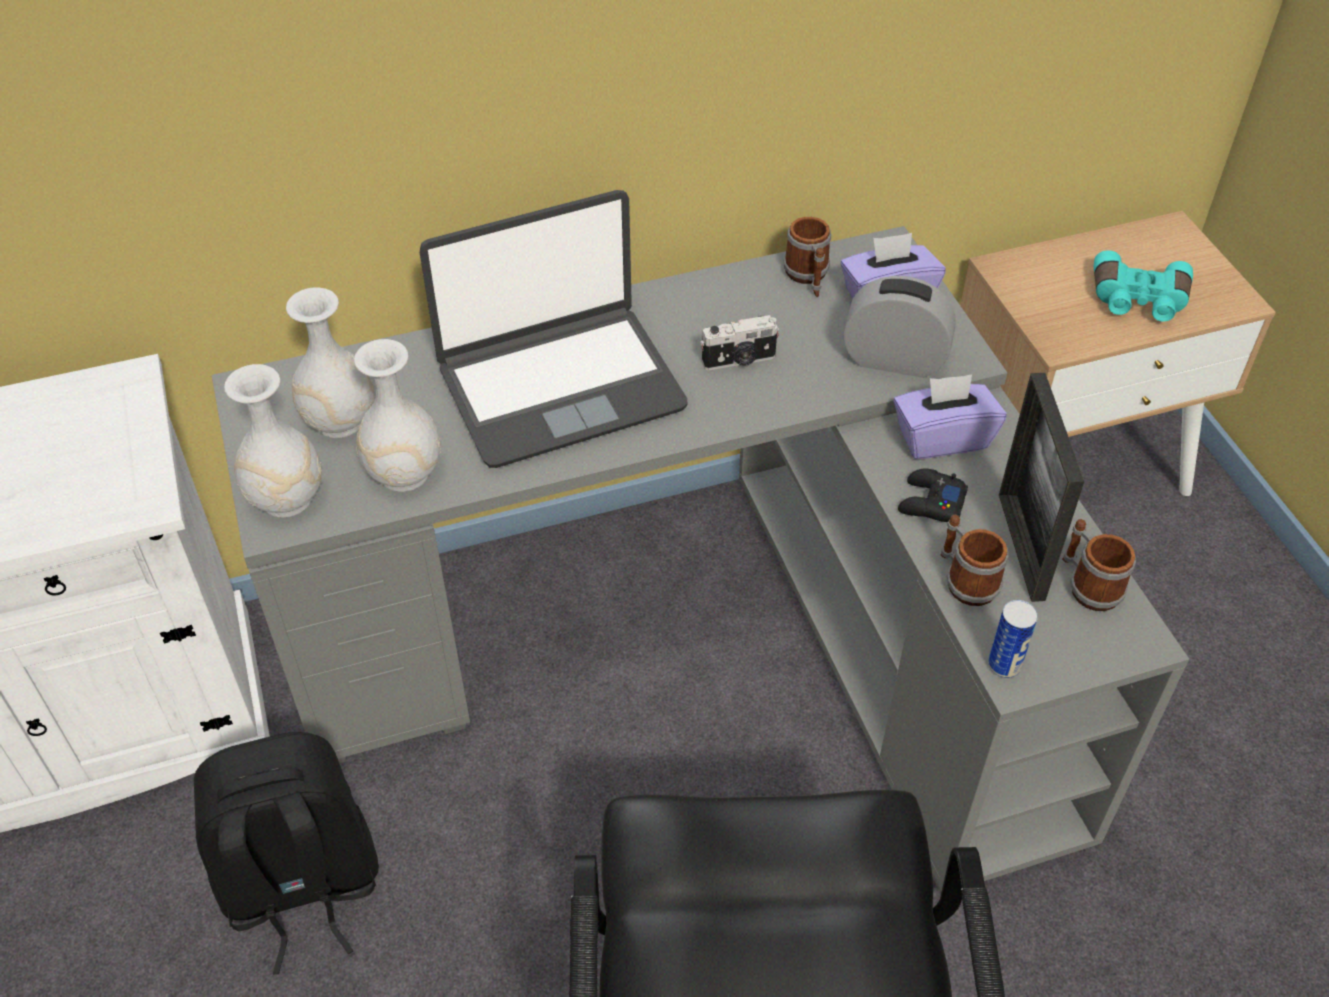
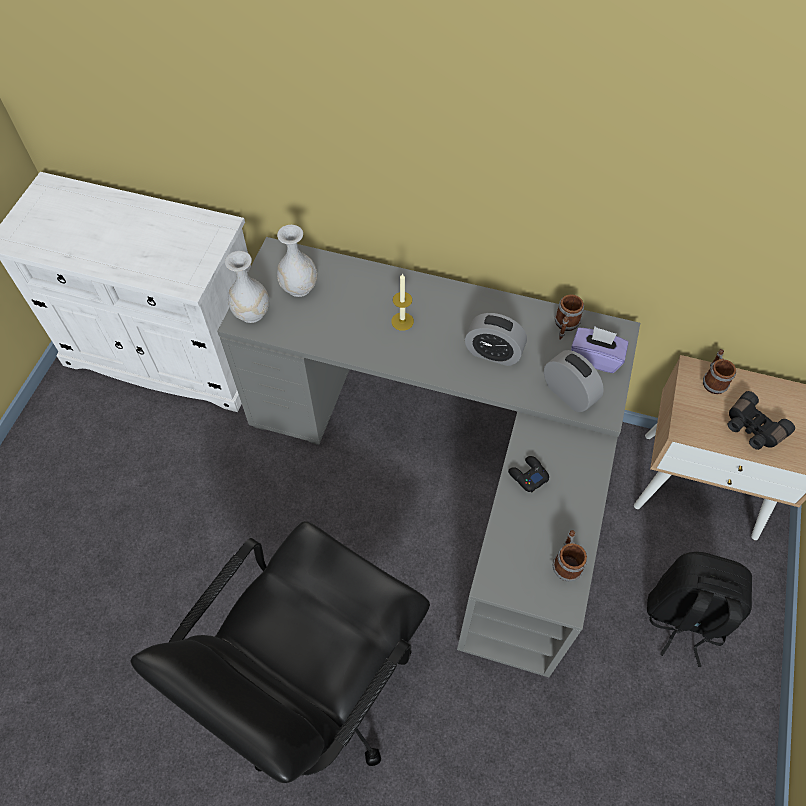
camera: 35 degrees right, 10 degrees up
(301, 887) = (211, 472): black backpack -> black backpack (684, 618)
(403, 472) = (305, 327): white vase -> none
(560, 386) = (402, 321): laptop -> candle
(739, 361) = (493, 353): camera -> alarm clock
(942, 437) = (563, 446): purple tissue box -> none
(965, 580) = (510, 523): mug -> mug (713, 380)
(1004, 665) = (491, 574): can -> none
(1021, 546) = (551, 523): picture frame -> none
(1137, 301) = (752, 428): turquoise binoculars -> black binoculars

